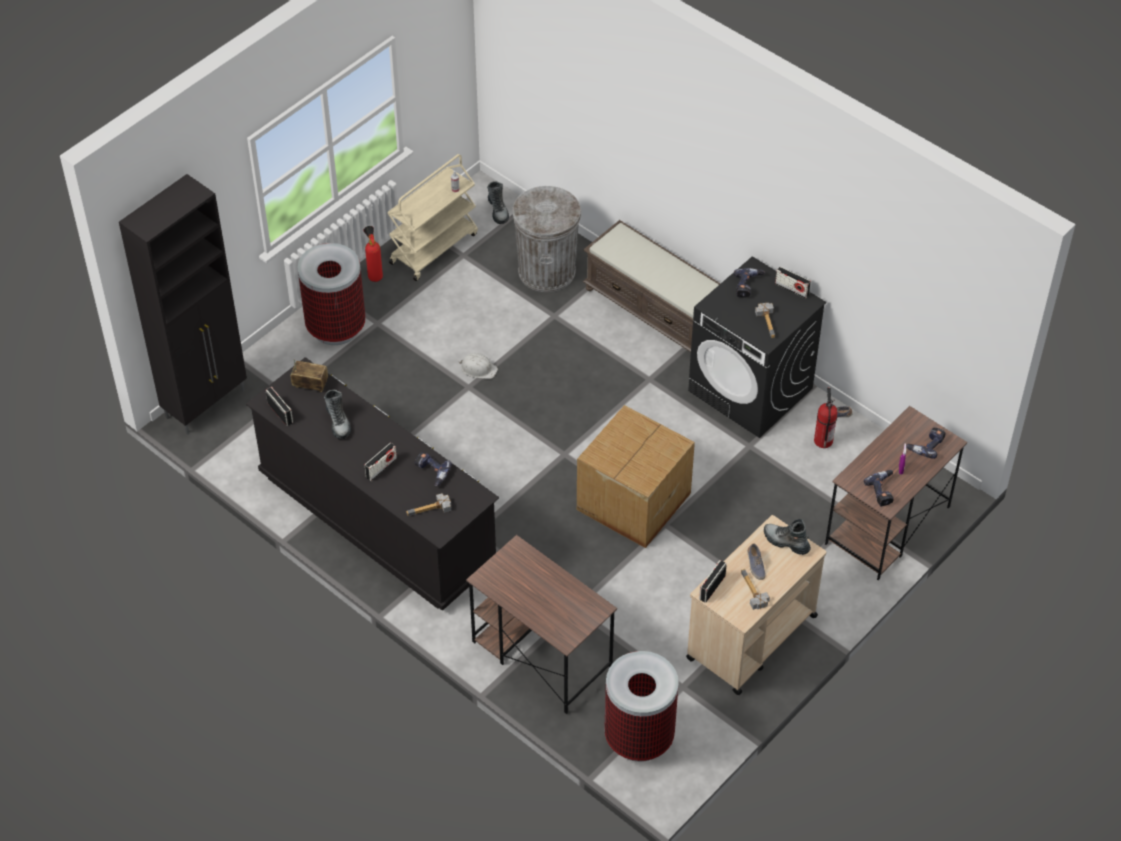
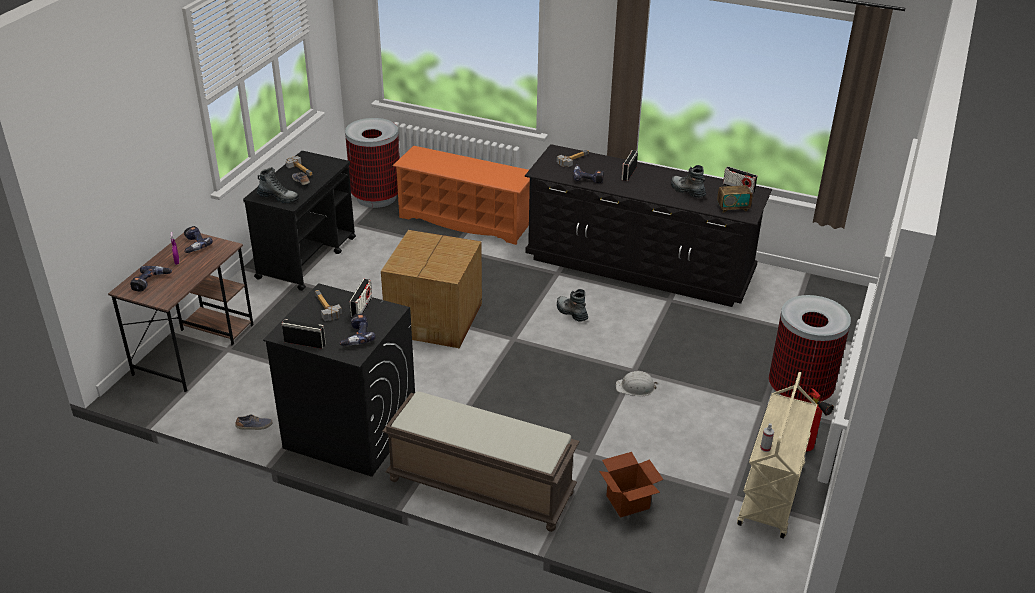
camera: 160 degrees right, 15 degrees down
(207, 403) = (848, 308): black cabinet -> none
(498, 210) = (733, 564): boot -> boot (571, 313)
(541, 655) = (465, 220): brown desk -> orange shoe rack
(547, 271) = (628, 502): grey trash can -> cardboard box
(712, 587) = (333, 166): radio -> radio (361, 308)
(750, 637) = (307, 257): beige cart -> black cart
(823, 440) = (265, 403): fire extinguisher -> none

